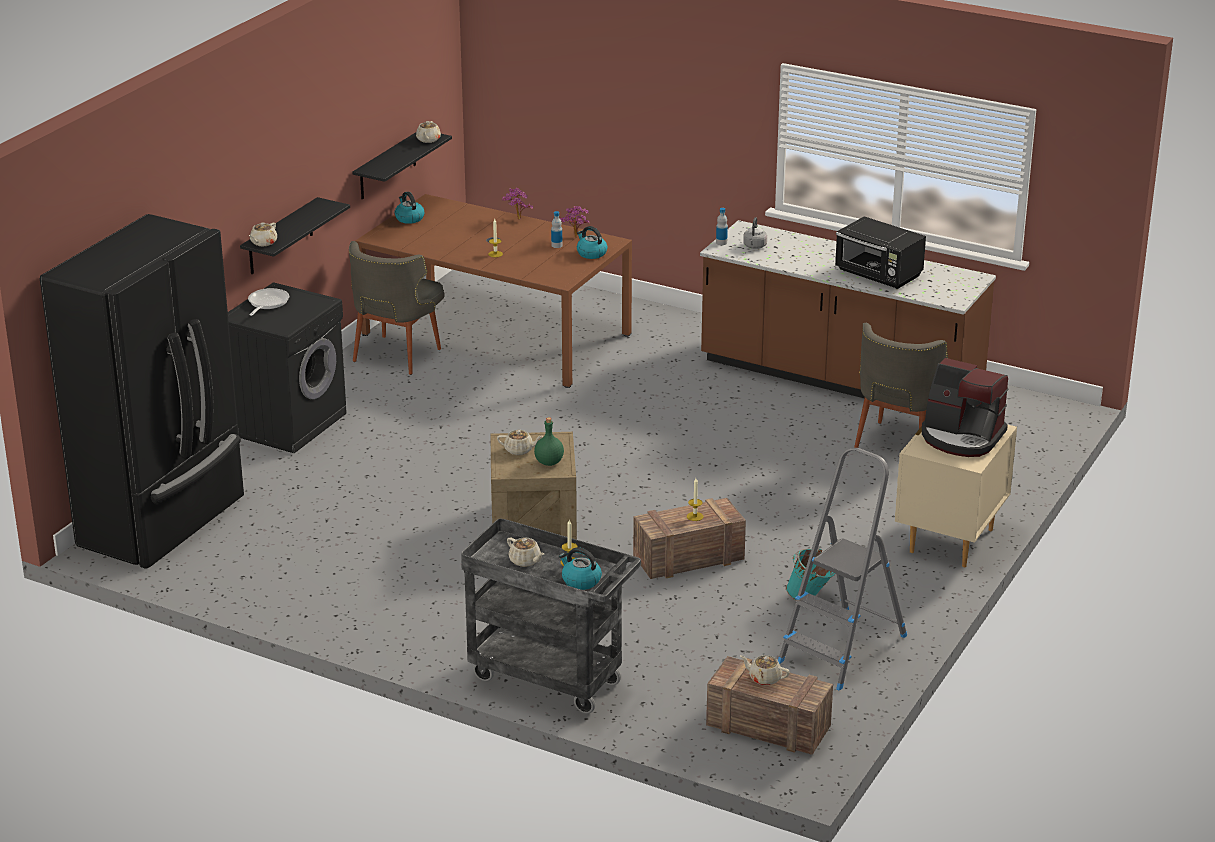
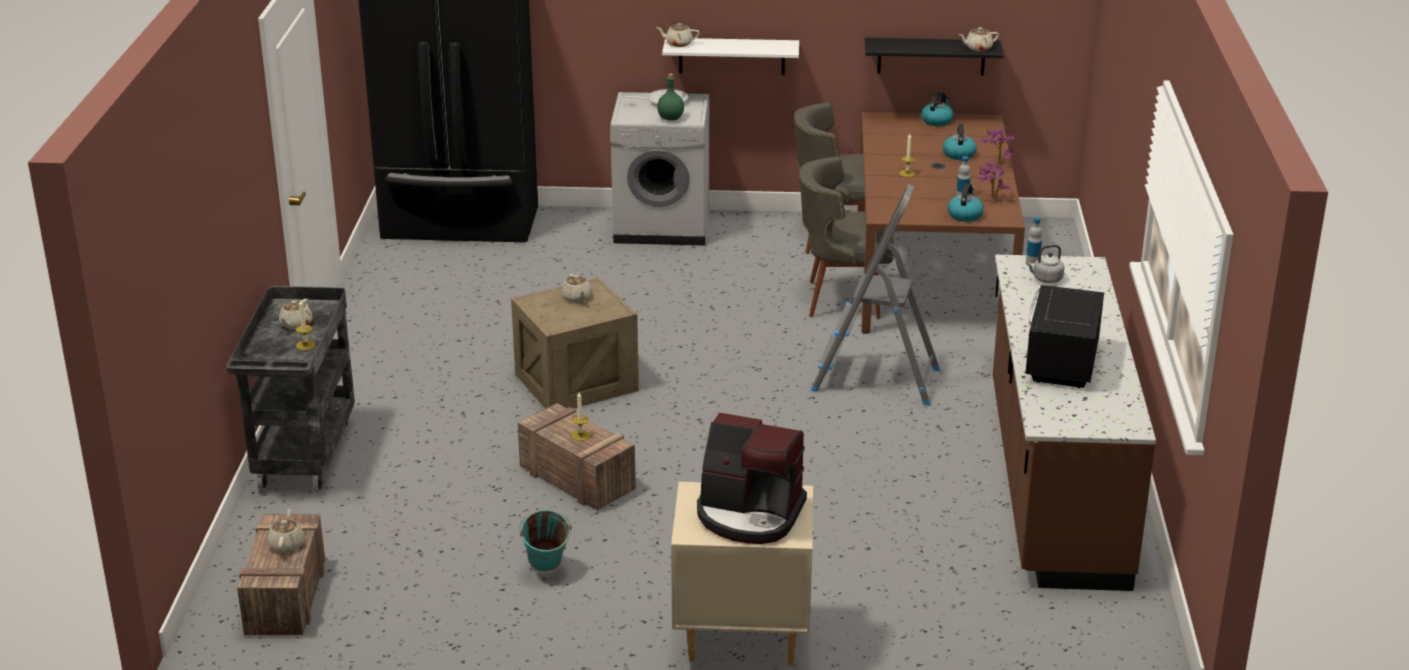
camera: 65 degrees right, 0 degrees up
(280, 237) = (732, 56): black shelf -> white shelf
(290, 424) = (662, 228): black washing machine -> white washing machine
(549, 462) = (565, 317): green bottle -> green bottle (671, 118)
(580, 581) = (273, 358): kettle -> kettle (958, 154)
(841, 649) = (458, 611): grey step ladder -> grey step ladder (874, 380)
(900, 444) = (938, 556): grey chair -> grey chair (845, 300)
(961, 437) = (749, 514): coffee machine -> coffee machine turned 75 degrees counterclockwise

